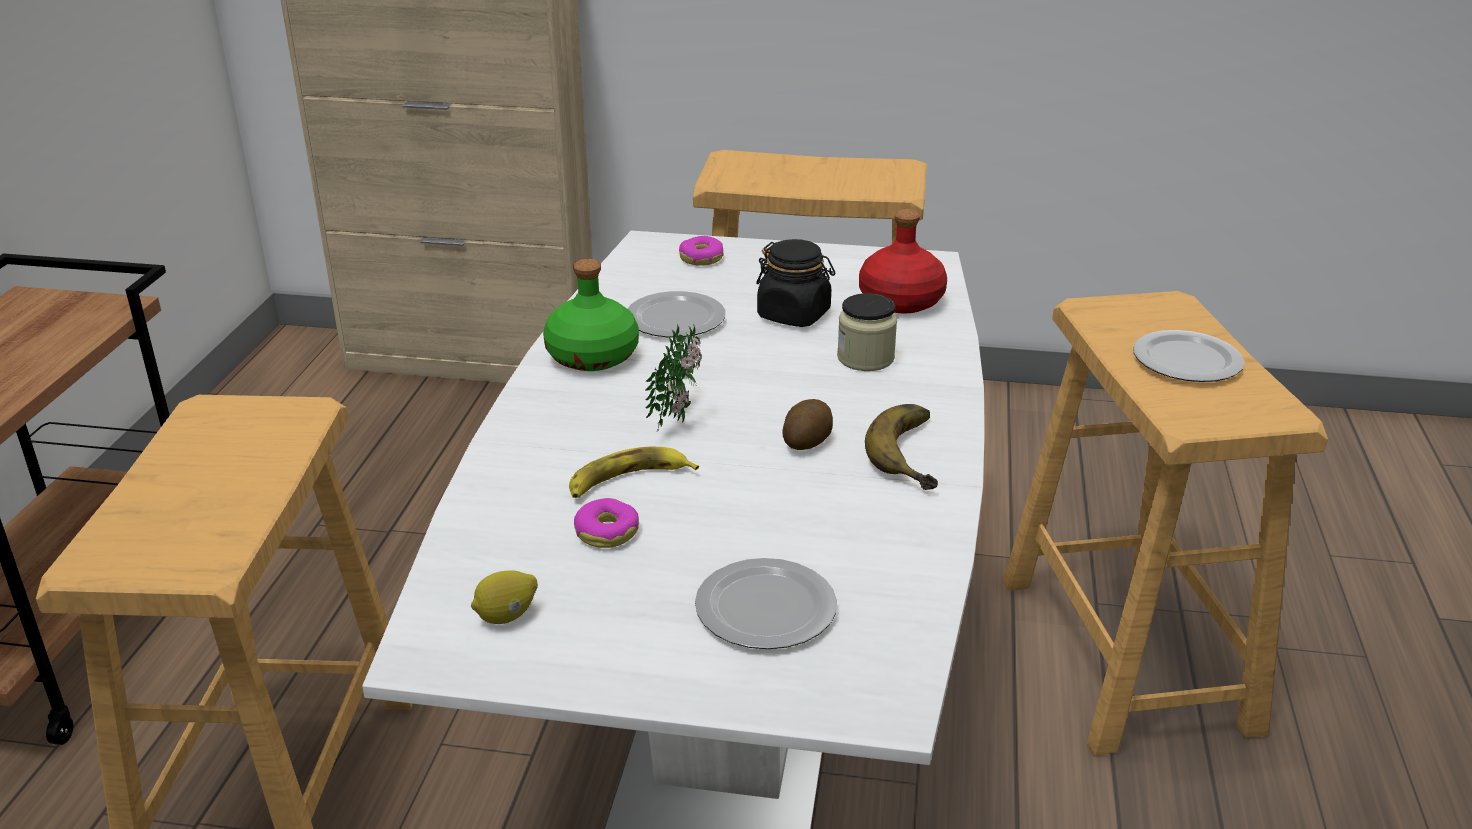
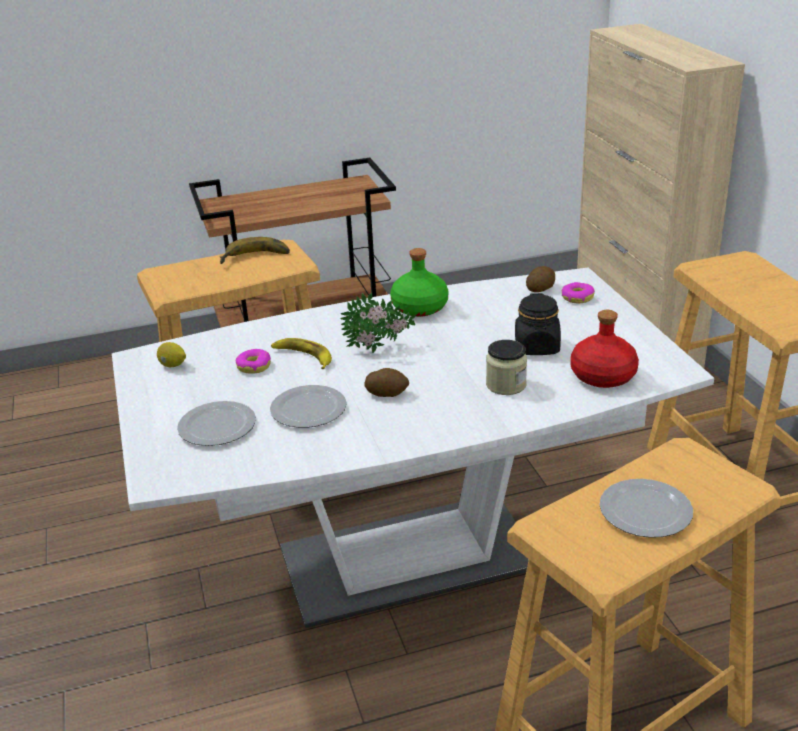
camera: 65 degrees right, 0 degrees up
(648, 270) = (540, 288): none -> potato
(677, 319) = (489, 315): plate -> plate (309, 410)
(918, 453) = (405, 432): banana -> banana (255, 258)

